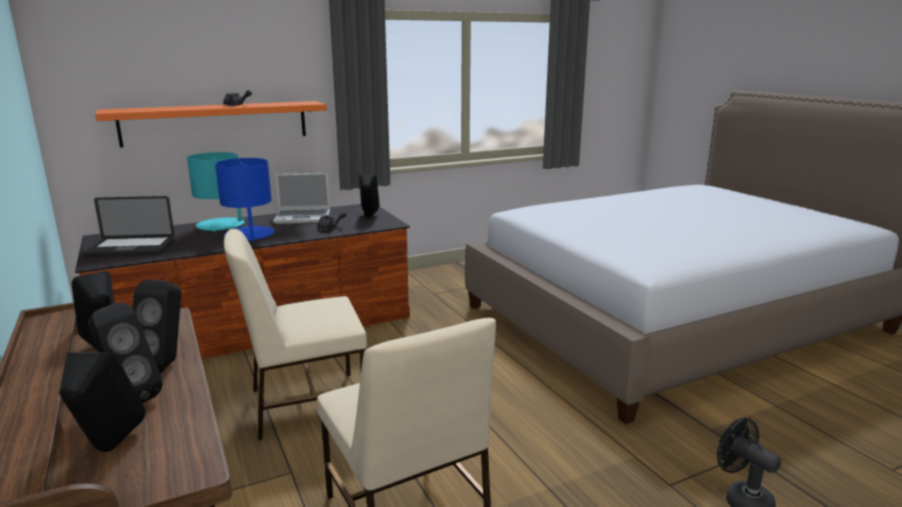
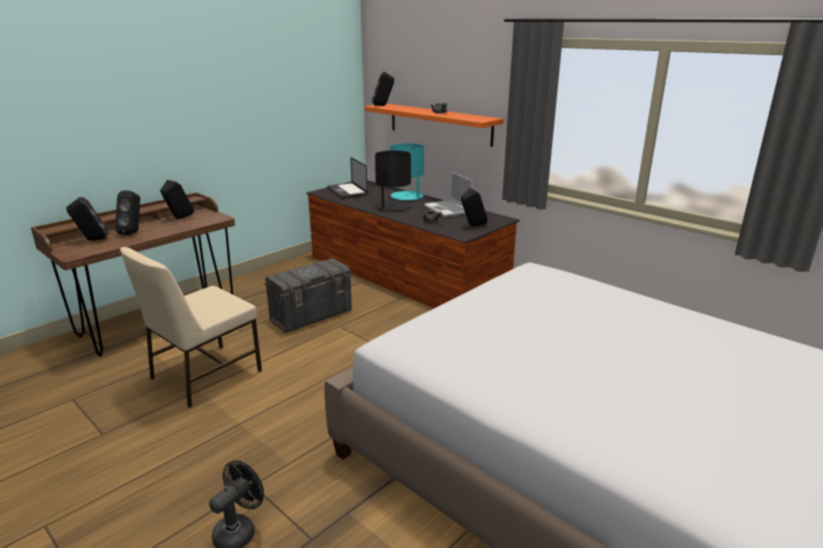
camera: 70 degrees right, 5 degrees up
(166, 365) = (165, 230): black speaker -> black speaker (383, 105)
(249, 235) = (393, 207): blue table lamp -> black table lamp
(305, 403) = (312, 315): beige chair -> grey storage box

